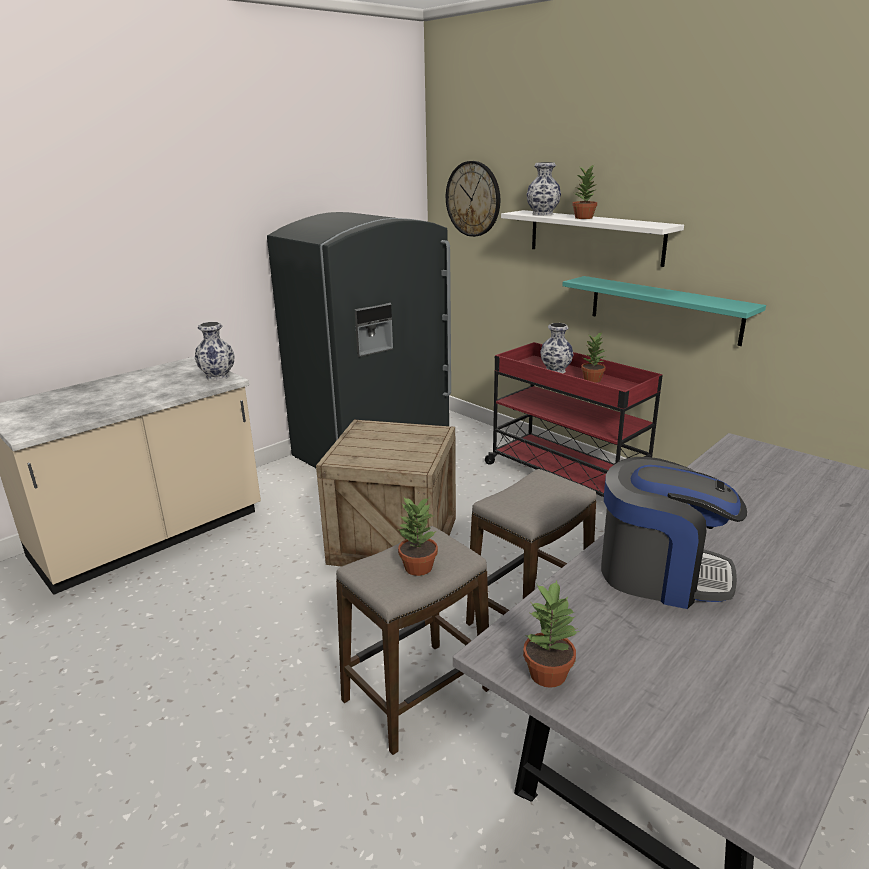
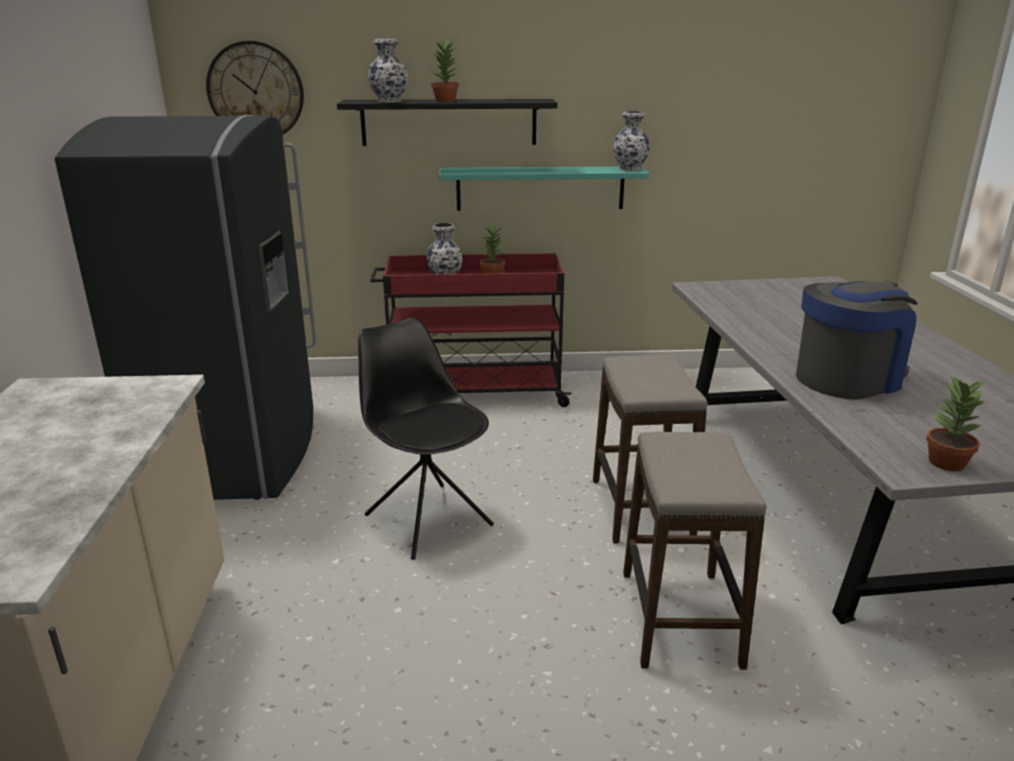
camera: 50 degrees left, 0 degrees up
(217, 377) = (146, 387): vase -> vase (630, 169)
(394, 540) = (427, 519): crate -> black chair
(417, 567) = (707, 464): potted plant -> none
(595, 237) = (449, 122): white shelf -> black shelf

